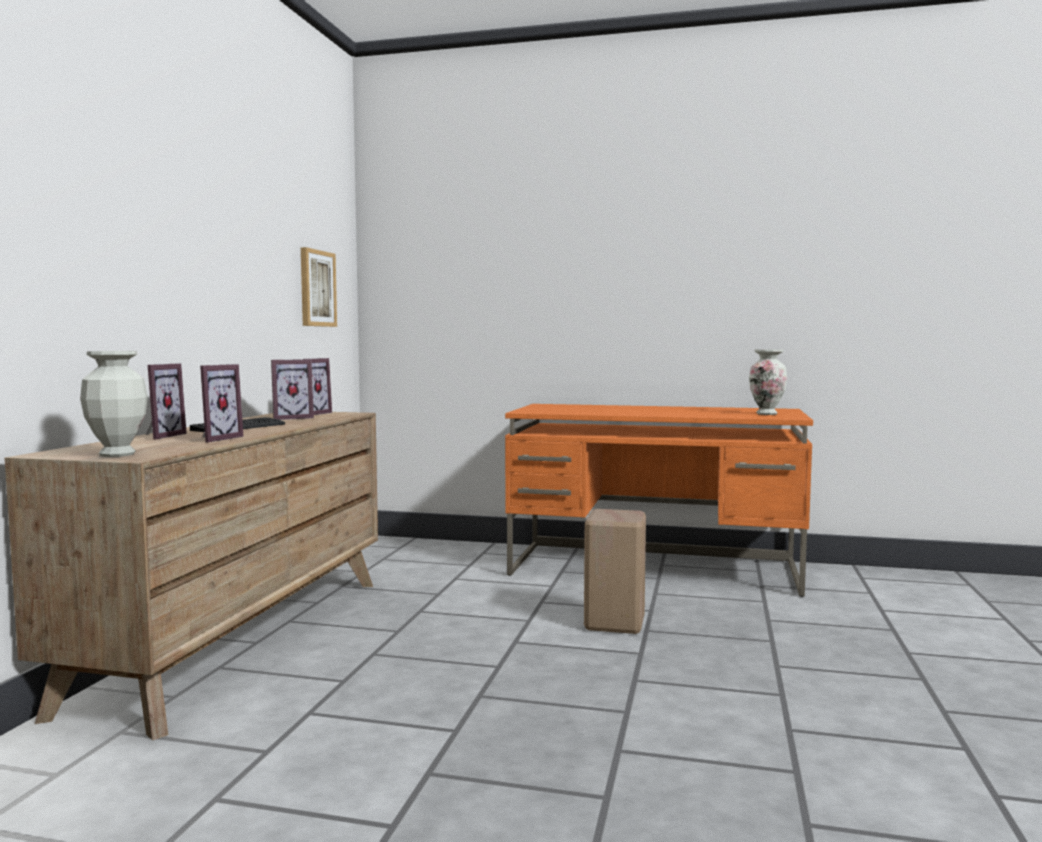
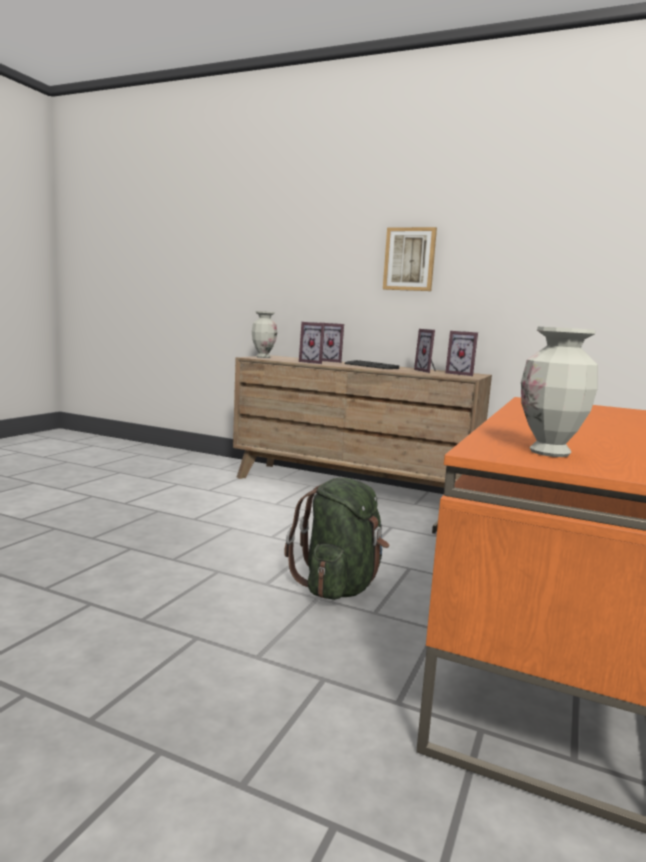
camera: 100 degrees right, 5 degrees up
(316, 288) = (566, 276): picture -> picture (409, 259)
(612, 624) = (339, 586): beige stool -> green backpack

